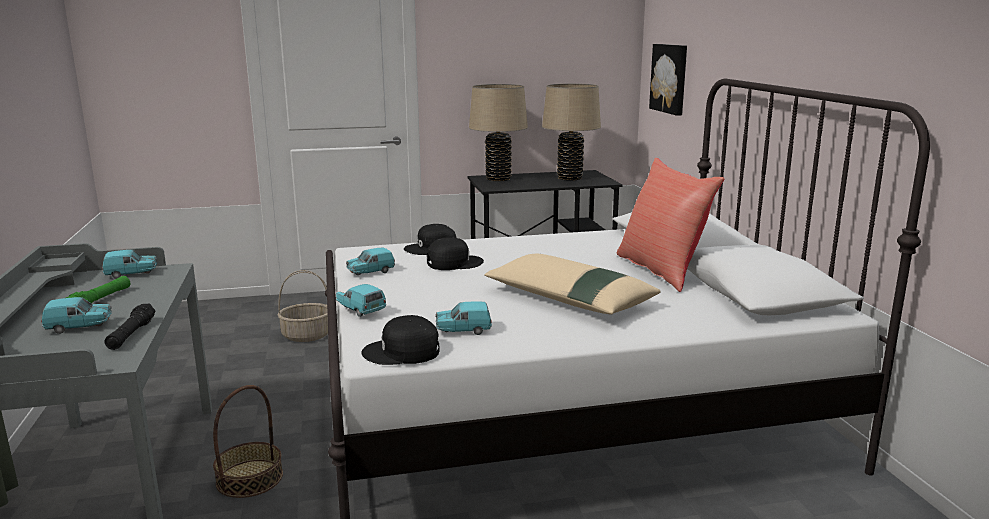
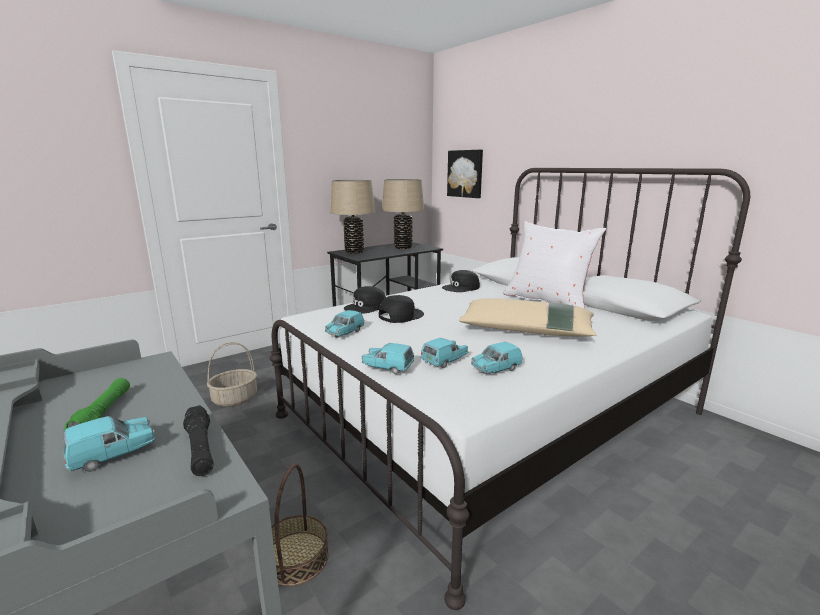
camera: 25 degrees left, 0 degrees up
(131, 274) = (110, 374): turquoise toy car -> turquoise toy car (444, 361)
(402, 352) = (479, 400): black cap -> black cap (461, 287)
(662, 270) = (547, 301): red pillow -> white pillow

